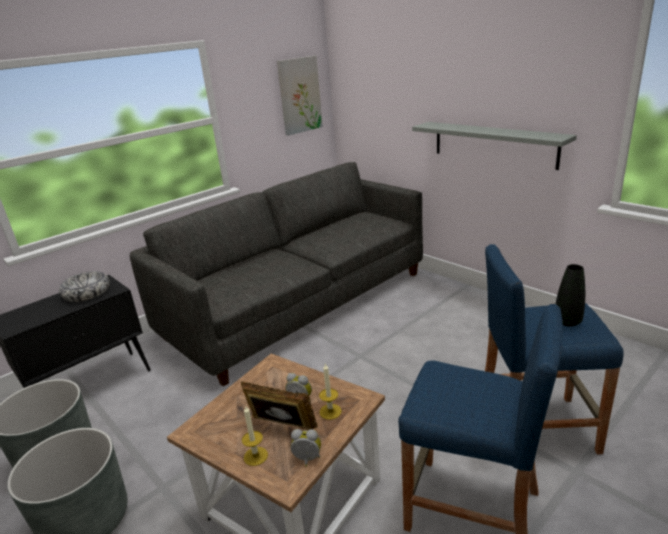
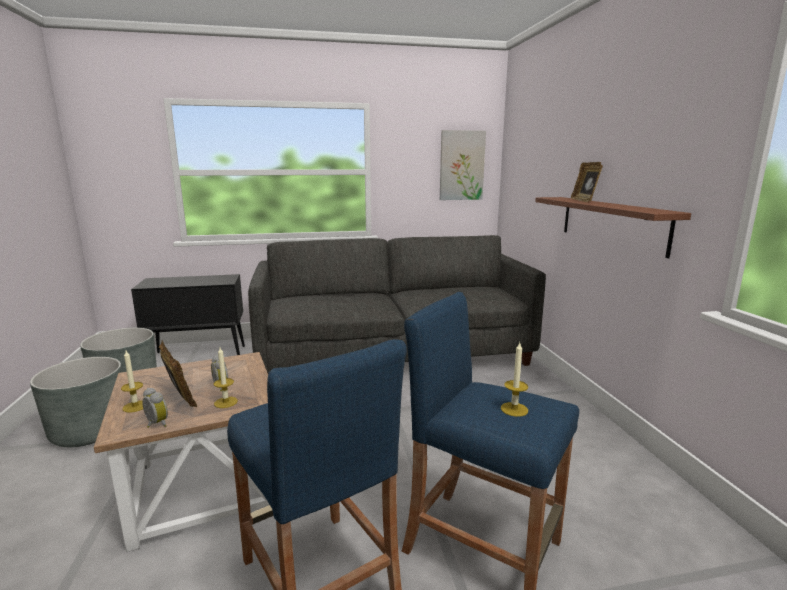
camera: 30 degrees right, 10 degrees down
(87, 293) = (210, 279): bowl -> none
(466, 127) = (584, 201): none -> picture frame
(493, 144) = (611, 223): grey shelf -> brown shelf
(567, 322) = (514, 409): black vase -> candle

